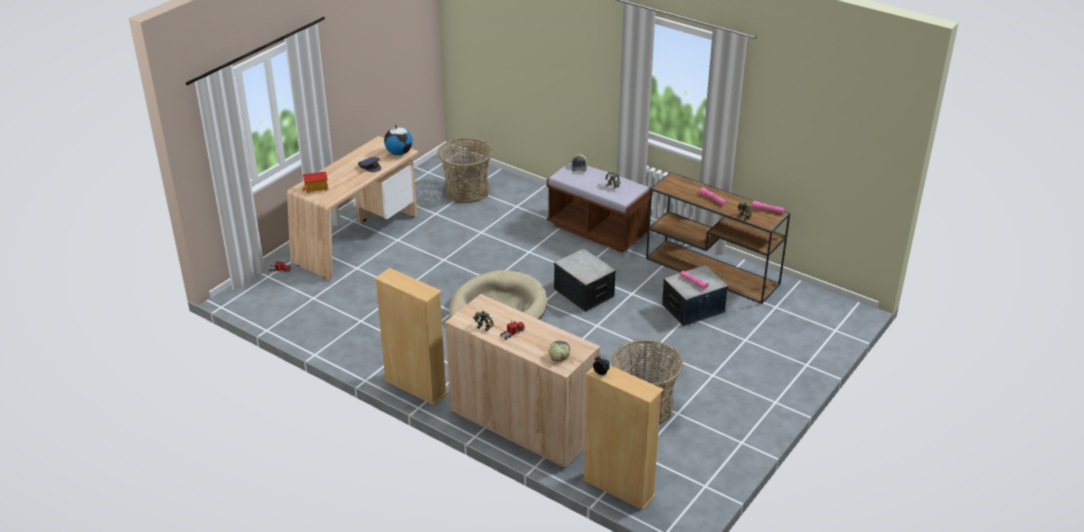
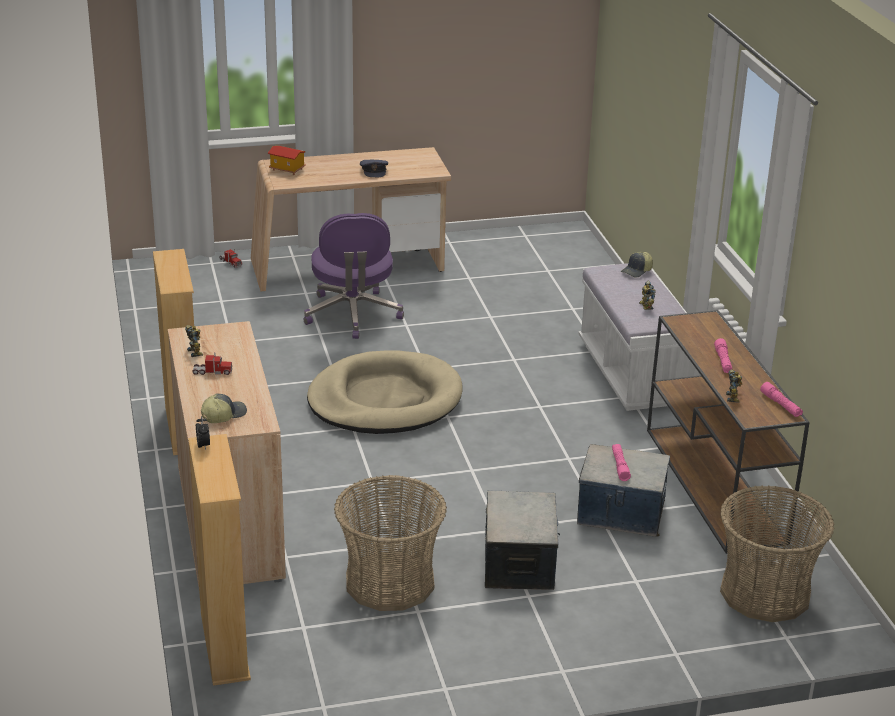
camera: 40 degrees right, 5 degrees down
(399, 153) = (427, 170): globe -> none
(405, 268) = (352, 315): none -> purple office chair
(467, 191) = (539, 271): basket -> basket (765, 592)
(584, 293) = (511, 430): storage box -> storage box (519, 563)
(598, 230) = (633, 374): brown bench -> white bench

